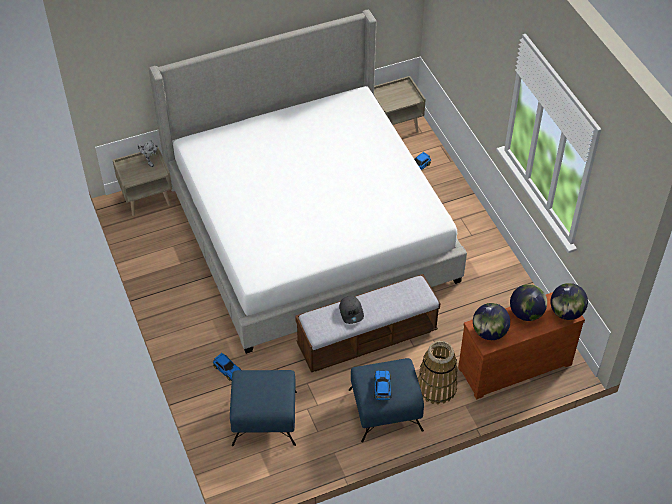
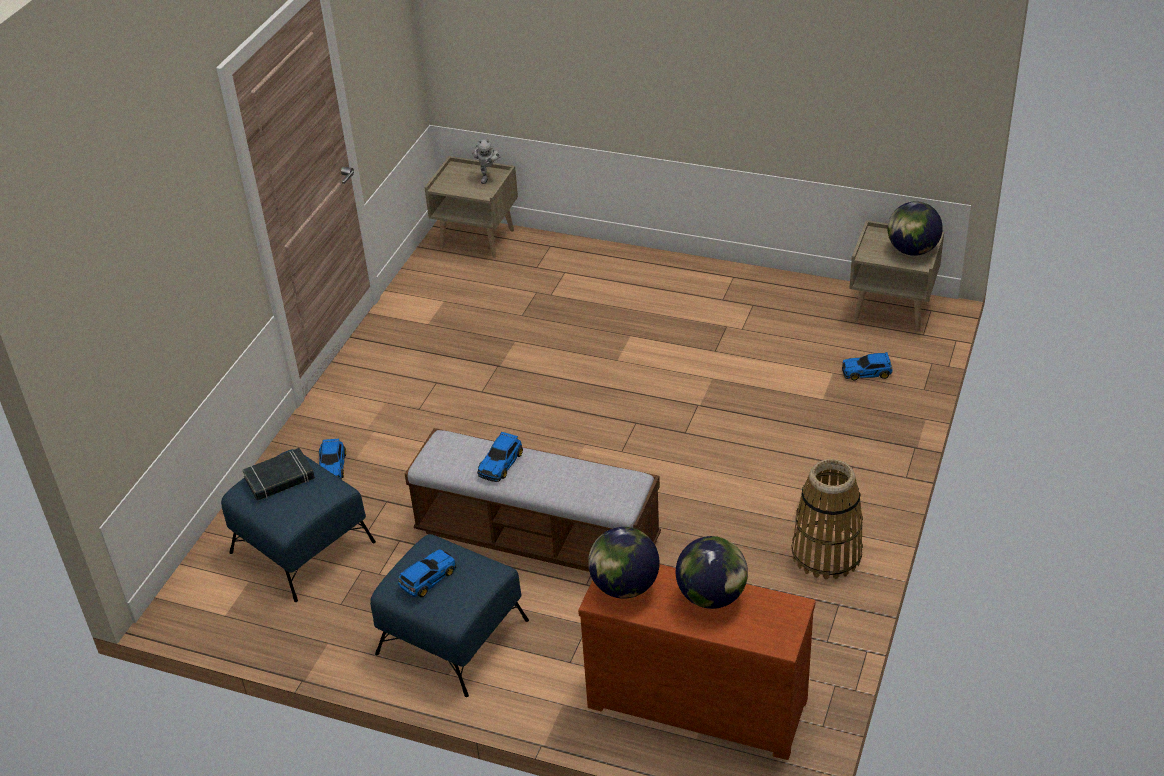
camera: 45 degrees right, 10 degrees down
(252, 389) = (280, 478): none -> black book
(309, 229) = (625, 369): bed -> none
(351, 312) = (501, 463): grey cap -> toy car
(436, 387) = (552, 655): basket -> basket (826, 554)
(566, 312) = (775, 633): globe -> globe (912, 250)

